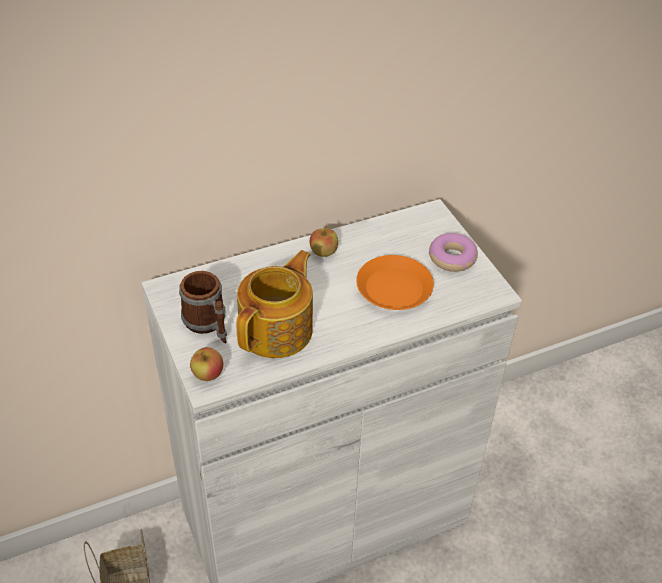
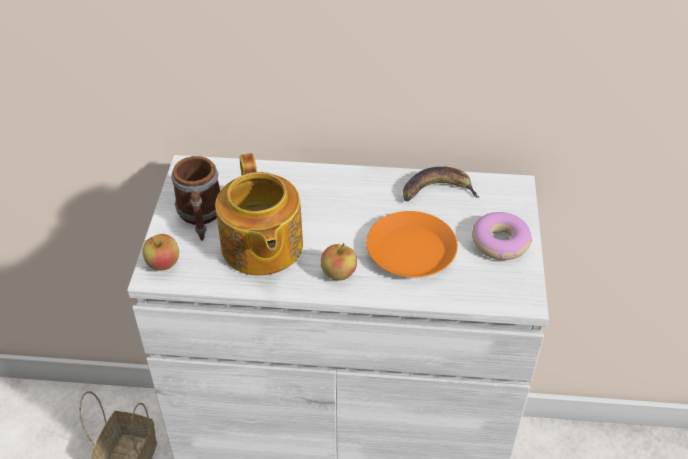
camera: 30 degrees right, 0 degrees up
(278, 330) = (261, 247): teapot -> teapot turned 105 degrees clockwise
(323, 252) = (365, 187): apple -> apple (338, 273)
(379, 235) = (436, 191): none -> banana

